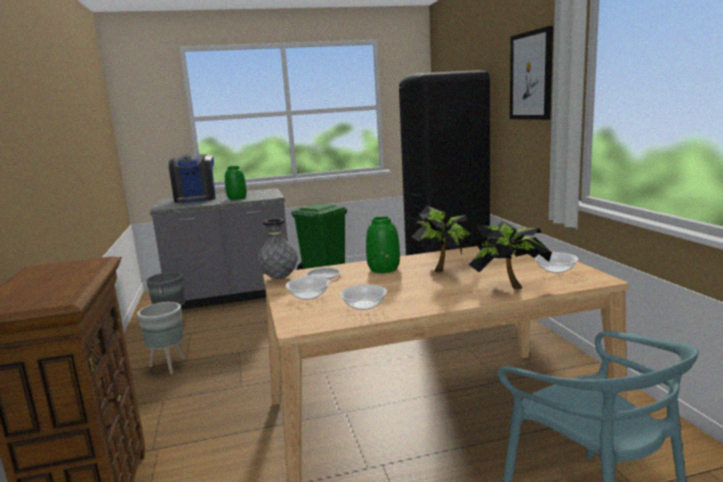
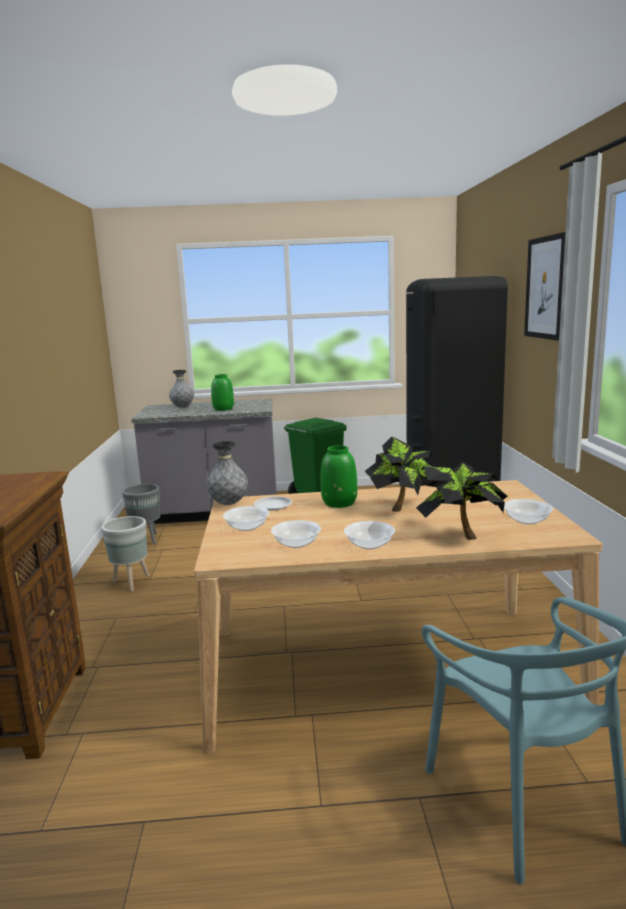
camera: 10 degrees right, 0 degrees up
(196, 199) = (183, 407): coffee machine -> grey vase
(432, 301) = (369, 545): none -> bowl

